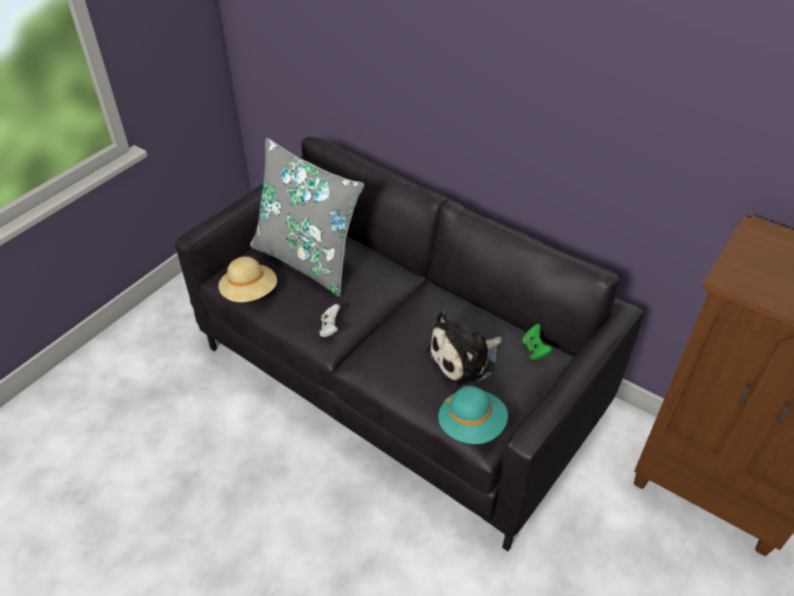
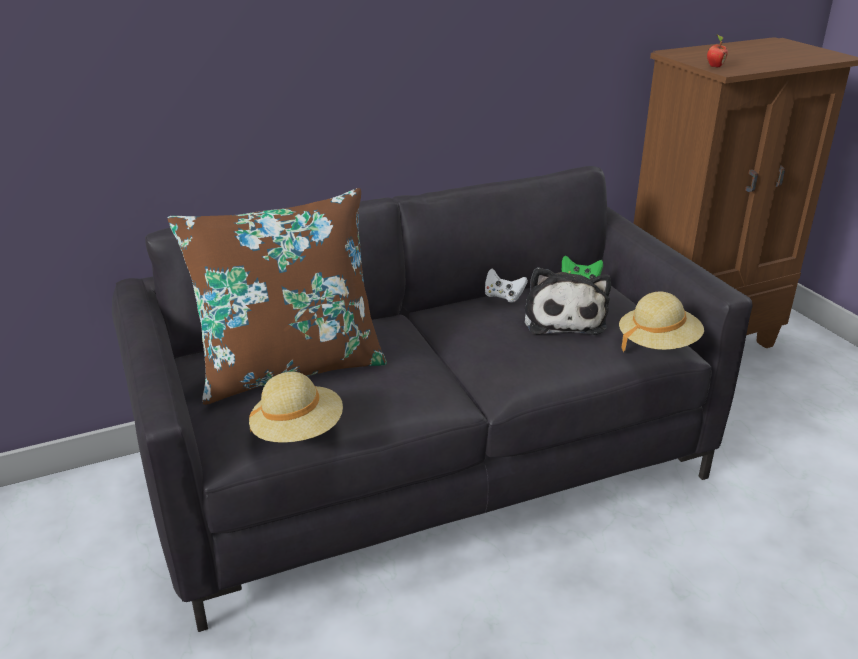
camera: 60 degrees left, 15 degrees down
(307, 259) = (290, 368): grey pillow -> brown pillow
(330, 328) = (433, 387): white game controller -> white game controller (503, 297)
(471, 425) = (658, 344): turquoise hat -> beige hat
(735, 267) = (714, 66): none -> apple

